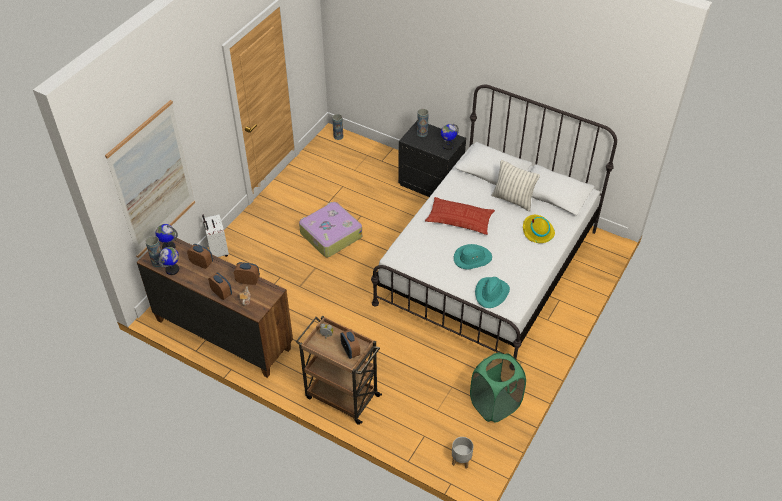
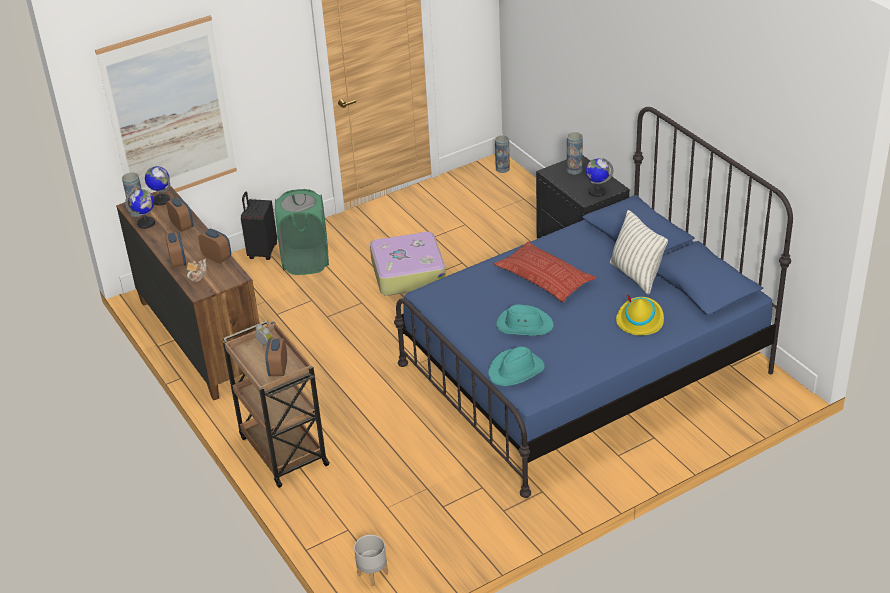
camera: 30 degrees right, 10 degrees down
(217, 251) = (262, 252): white suitcase -> black suitcase
(488, 267) = (585, 368): white bed -> blue bed
(494, 404) = (466, 528): green laundry basket -> green laundry basket (306, 262)

